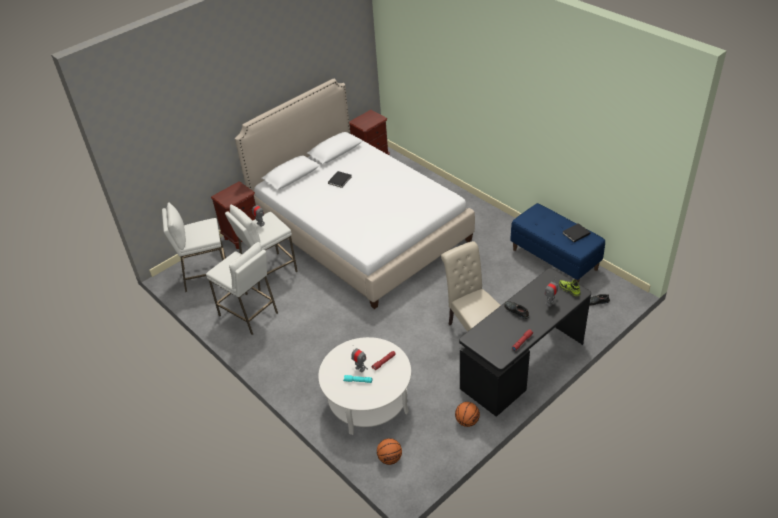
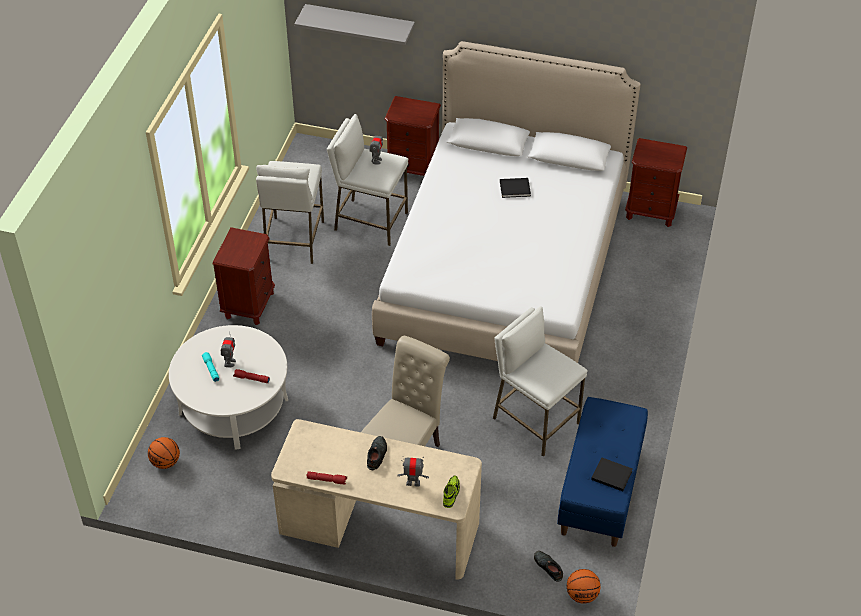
camera: 55 degrees right, 5 degrees up
(173, 158) = (360, 24): none -> grey shelf
(206, 275) = (327, 173): white stool -> white stool (535, 421)
(285, 358) = (249, 305): none -> brown nightstand
(467, 421) = (257, 509): basketball -> basketball (582, 595)
(523, 365) = (379, 529): black desk -> beige desk

